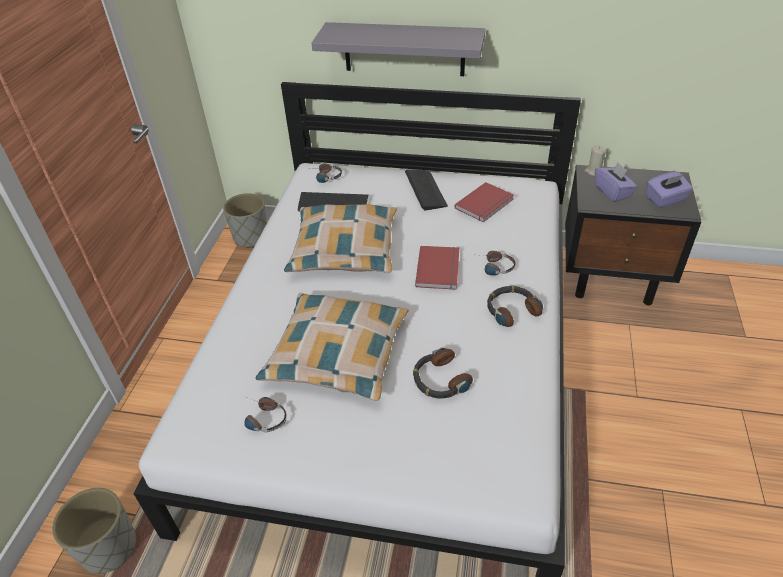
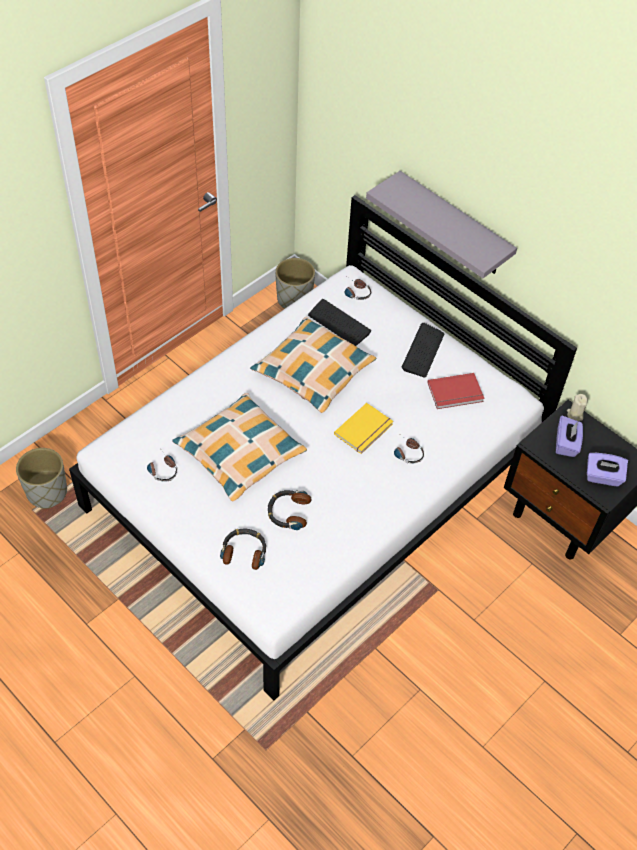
camera: 30 degrees right, 10 degrees up
(440, 269) = (365, 430): red book -> yellow book
(511, 309) = (385, 493): headphones -> headphones (244, 551)

